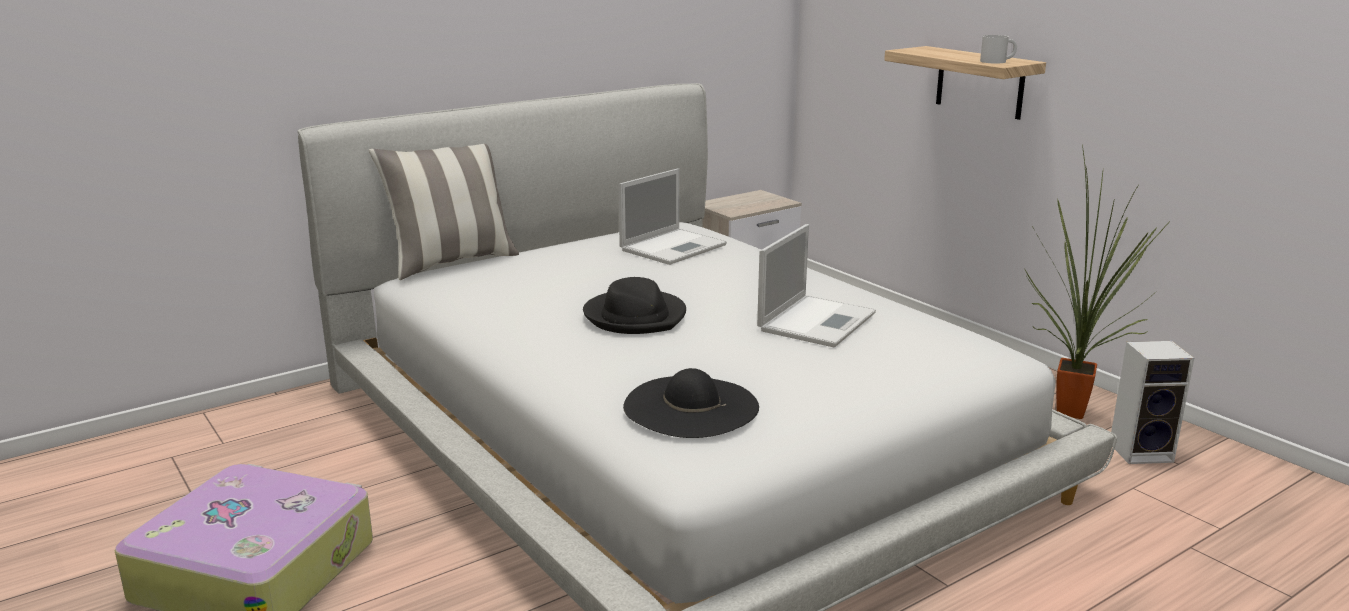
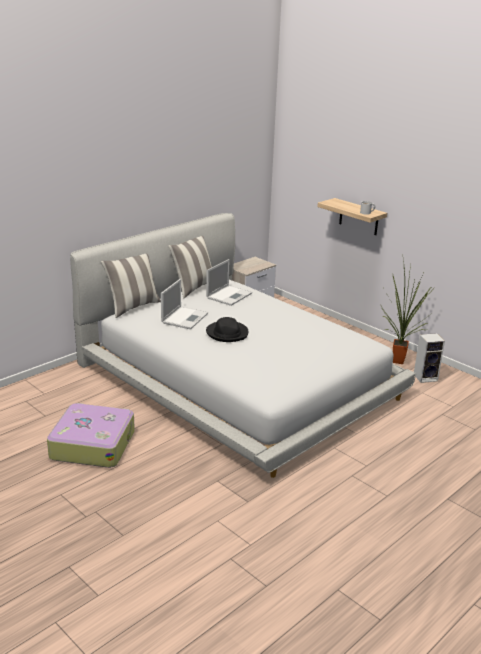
camera: 10 degrees left, 5 degrees up
(601, 233) = (193, 288): none -> pillow
(691, 406) = (263, 373): black hat -> none
(817, 321) = (301, 332): laptop -> laptop (185, 318)

